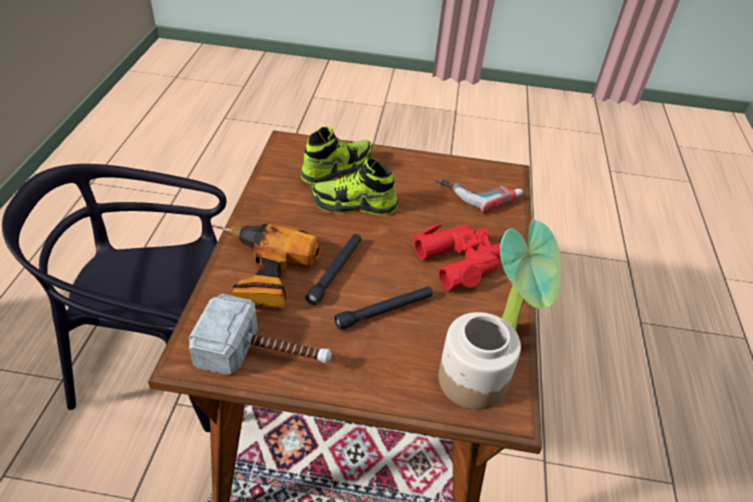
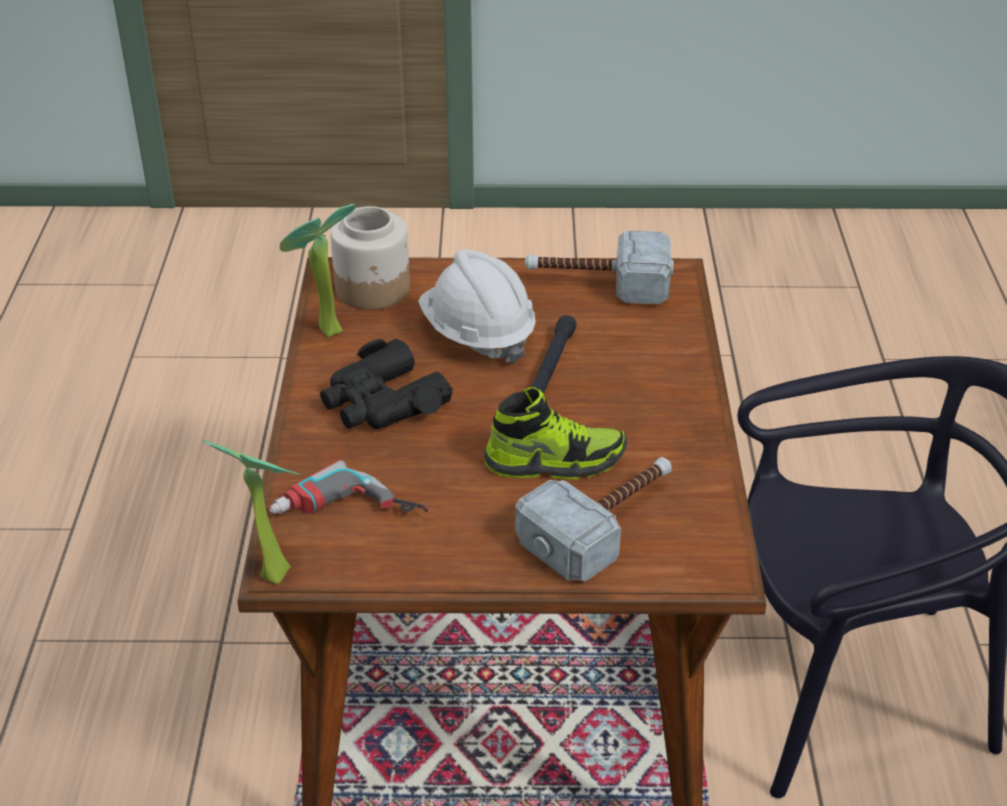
camera: 175 degrees right, 5 degrees down
(260, 273) = (645, 353): power drill -> none
(337, 168) = (605, 524): shoe -> hammer
(384, 311) = (477, 334): black flashlight -> white hard hat
(460, 261) = (382, 402): red binoculars -> black binoculars
(514, 172) = (273, 568): none -> potted plant

